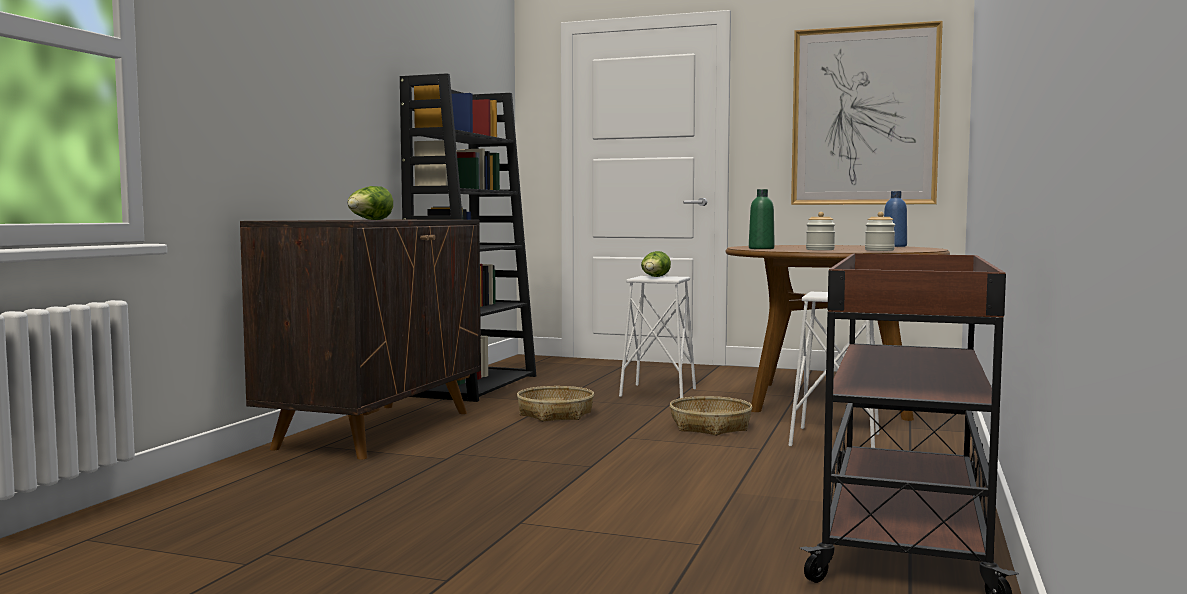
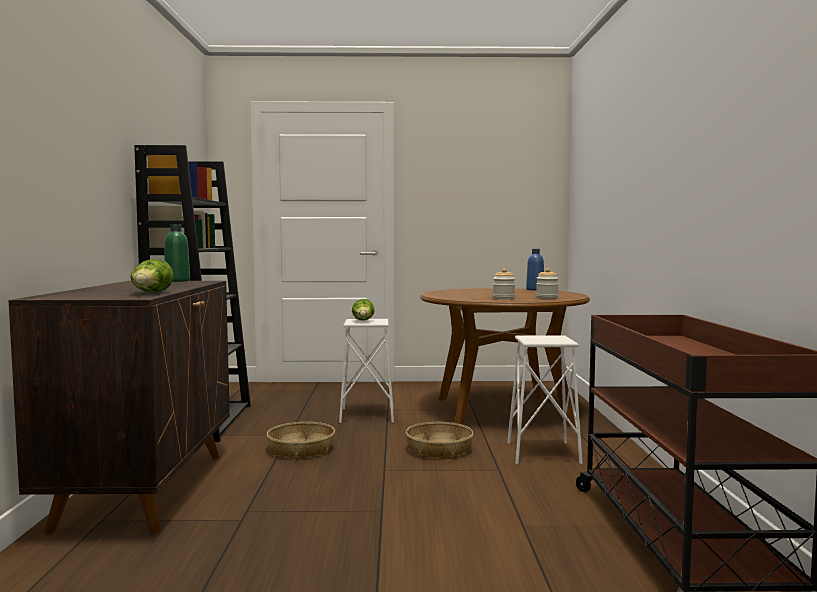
camera: 20 degrees left, 0 degrees up
(761, 248) = (456, 297): green bottle -> green bottle (177, 281)
(864, 116) = (496, 189): picture -> none

